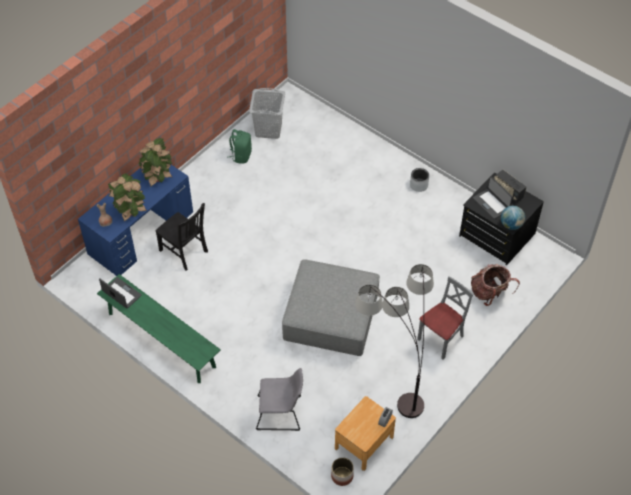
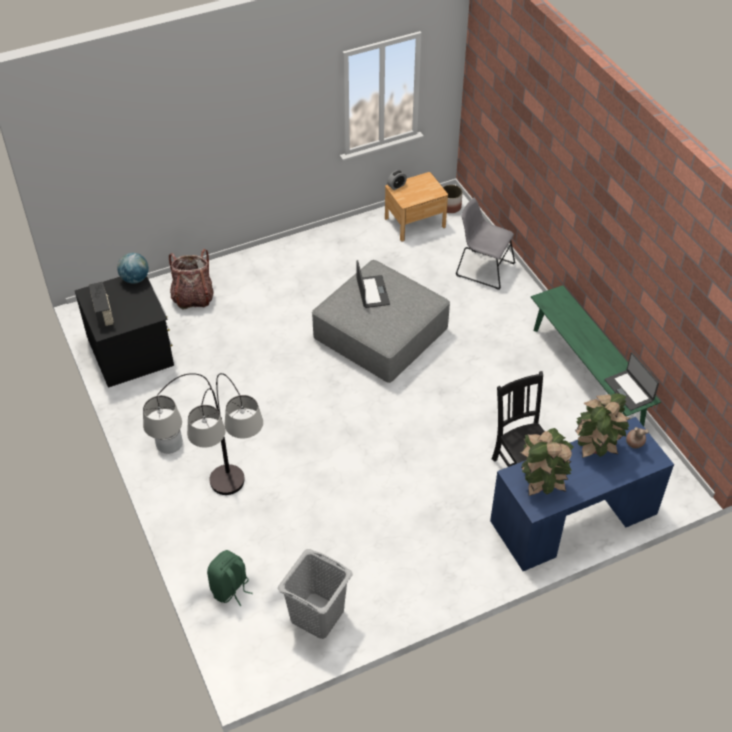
camera: 155 degrees left, 5 degrees down
(241, 156) = (382, 585): green backpack -> green backpack (230, 589)
(394, 380) = (352, 258): floor lamp -> floor lamp (224, 517)
(441, 339) = (279, 275): grey chair -> none
(491, 203) = (134, 308): laptop -> laptop (372, 292)

